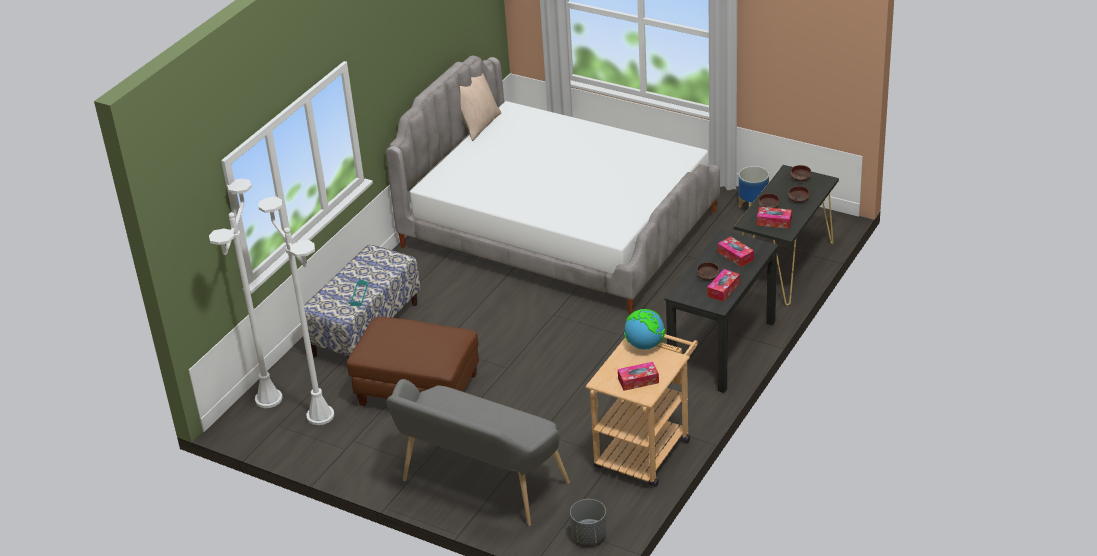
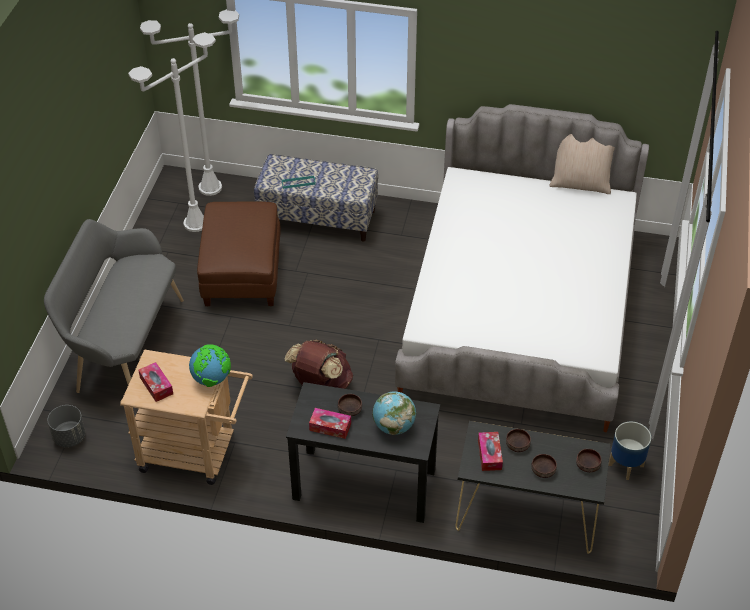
camera: 70 degrees right, 10 degrees up
(594, 357) = (321, 384): none -> brown backpack
(735, 256) = (394, 426): tissue box -> globe

